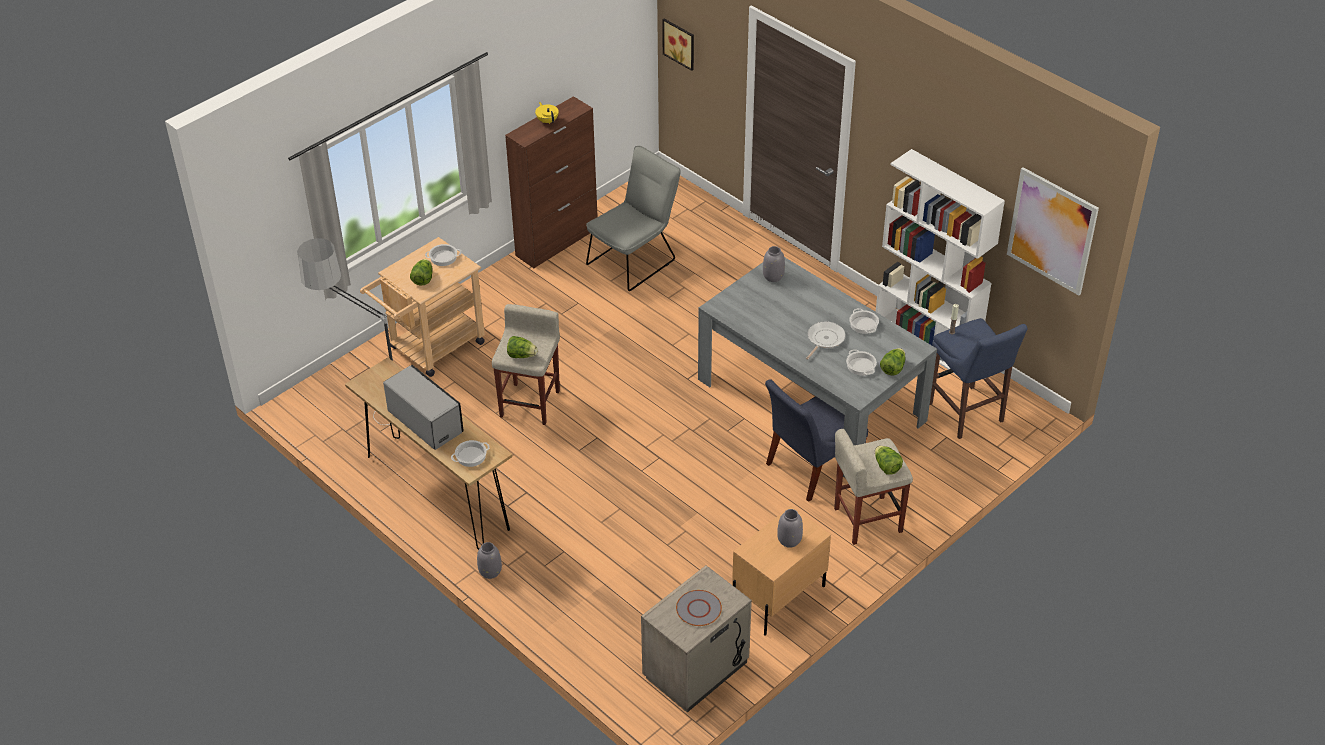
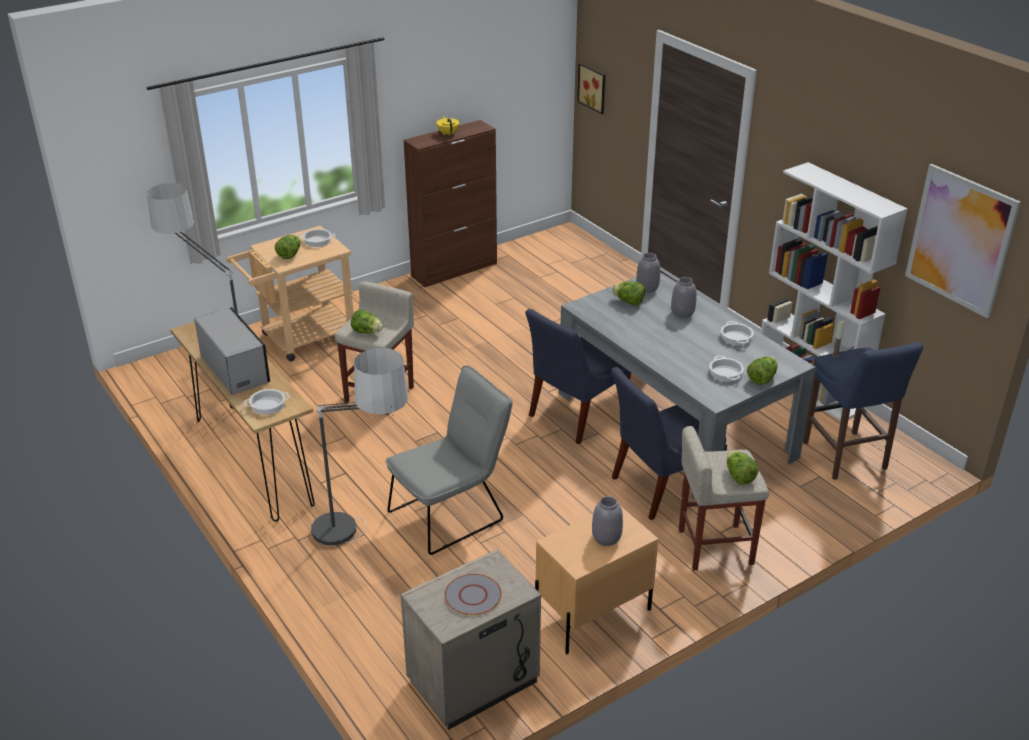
camera: 10 degrees right, 10 degrees down
(490, 571) = (277, 543): grey vase -> grey vase (682, 313)
(567, 561) = (364, 544): none -> floor lamp
(635, 259) = (525, 290): grey chair -> grey chair (452, 513)
(718, 402) = (574, 415): none -> blue chair
(760, 295) = (629, 302): none -> lettuce
(824, 339) = (690, 345): frying pan -> none

